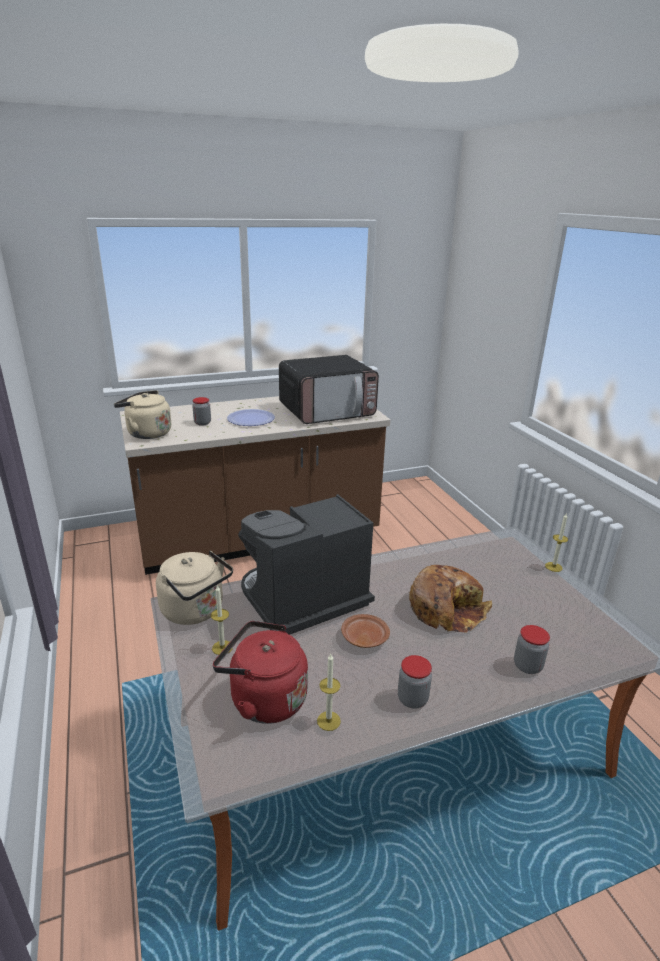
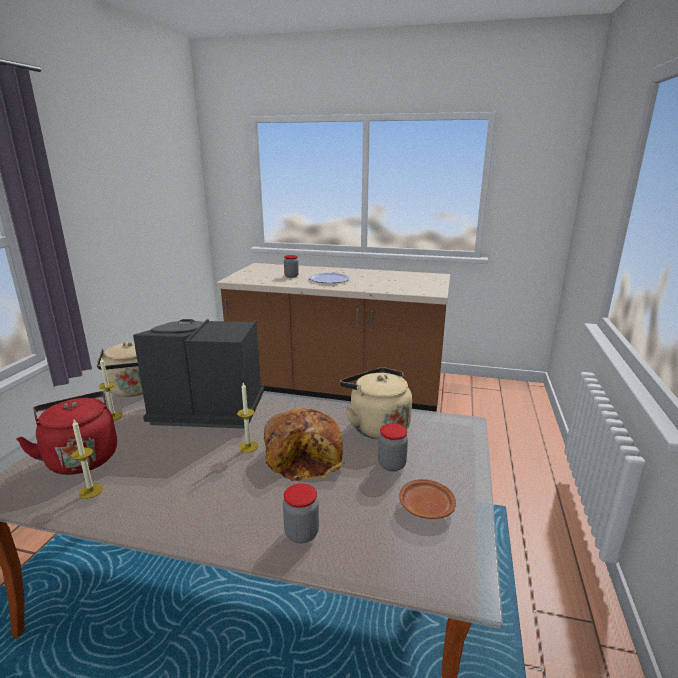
camera: 35 degrees right, 5 degrees down
(146, 433) = (245, 276): beige kettle -> beige kettle (376, 426)
(327, 411) = (399, 284): microwave -> none
(364, 637) = (206, 449): brown plate -> brown plate (425, 507)
(412, 699) = (166, 507): jar -> jar (391, 465)
(553, 567) = (472, 464): candle -> candle (248, 446)

